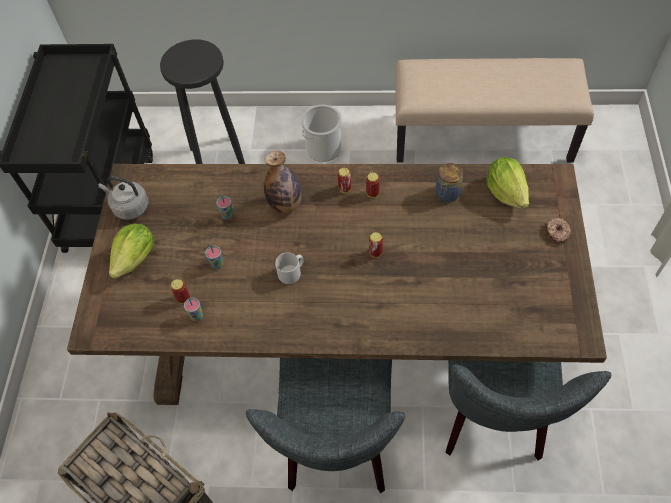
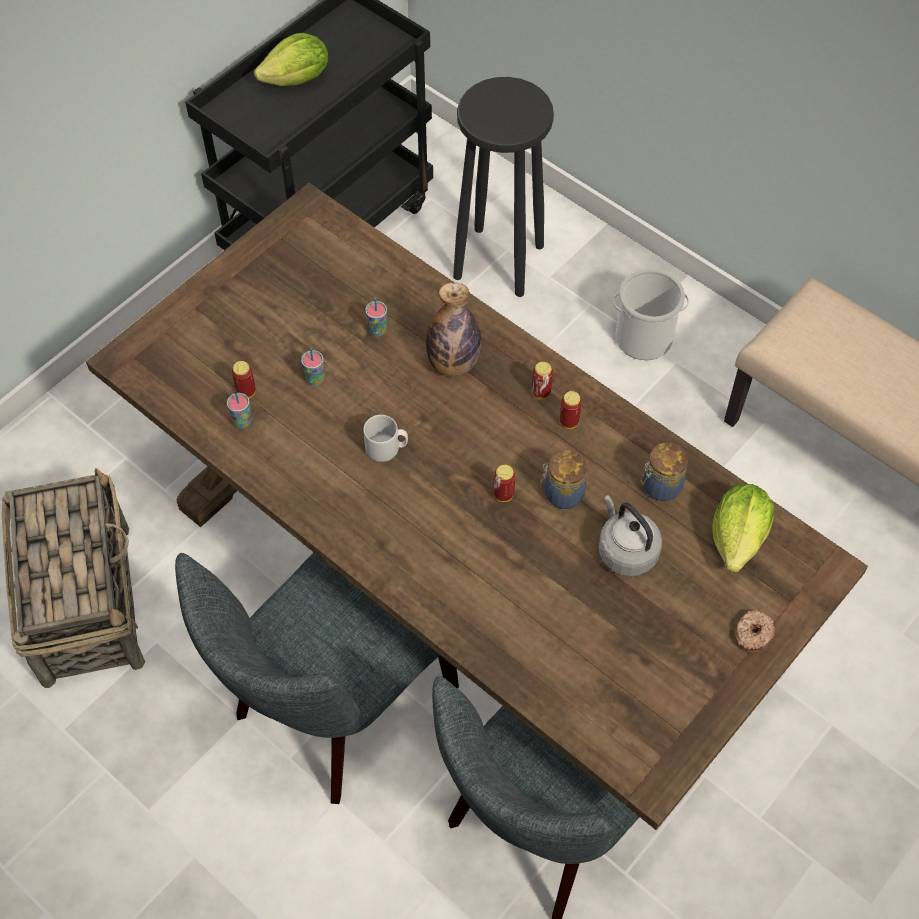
camera: 35 degrees right, 0 degrees up
(129, 207) = (281, 246): grey kettle -> grey kettle (625, 550)
(136, 258) = (237, 311): lettuce -> lettuce (297, 79)
(404, 231) = (562, 493): none -> jar

